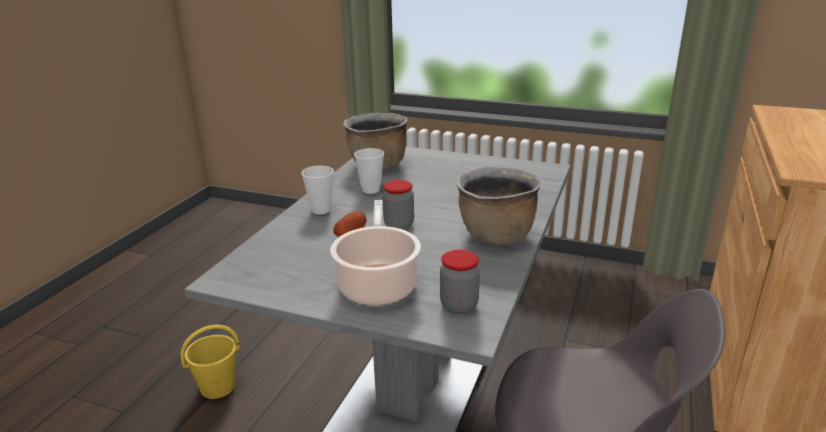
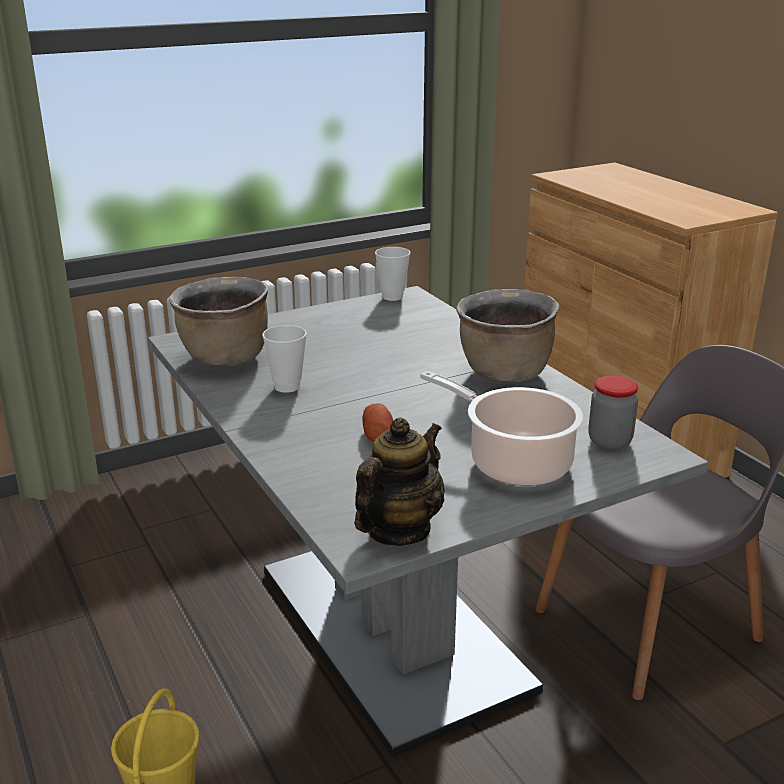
camera: 50 degrees left, 0 degrees up
(251, 281) = (398, 530): none -> teapot
(321, 210) = (286, 431): cup -> cup (392, 297)
(399, 225) = (403, 405): jar -> none

